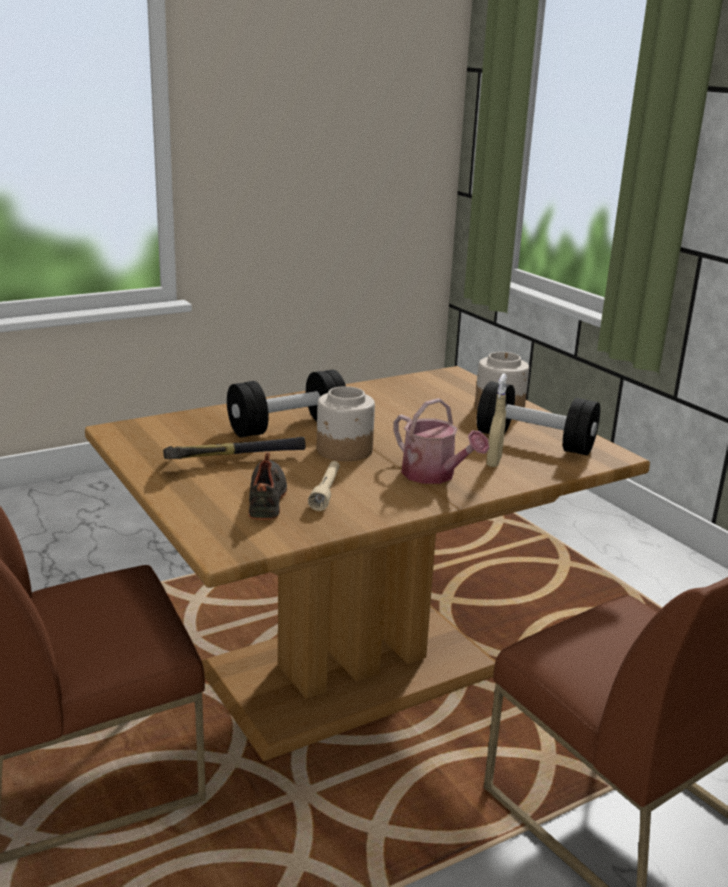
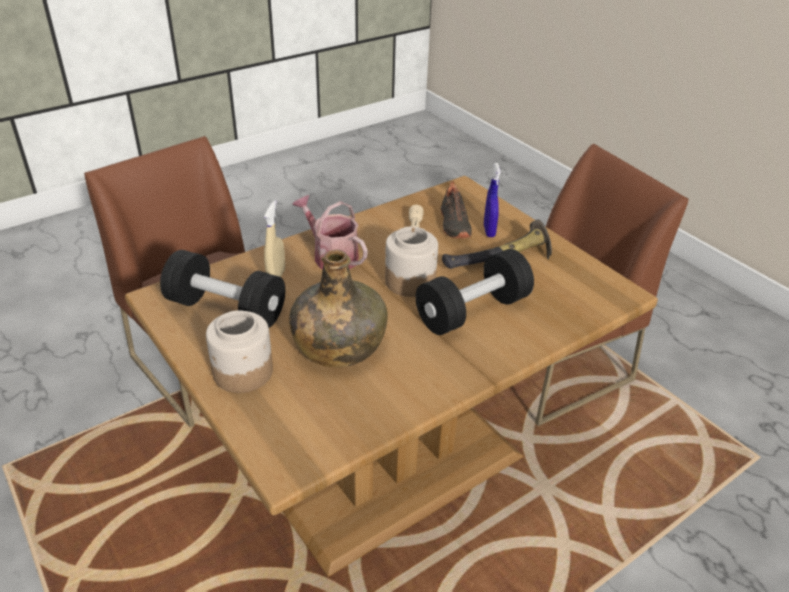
camera: 175 degrees right, 15 degrees up
(223, 489) = (489, 231): none -> blue spray bottle
(420, 416) = (338, 345): none -> green bottle

